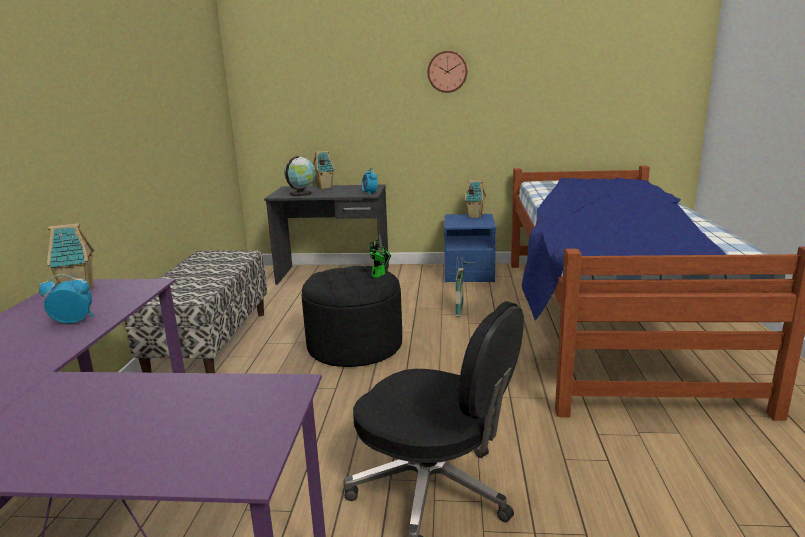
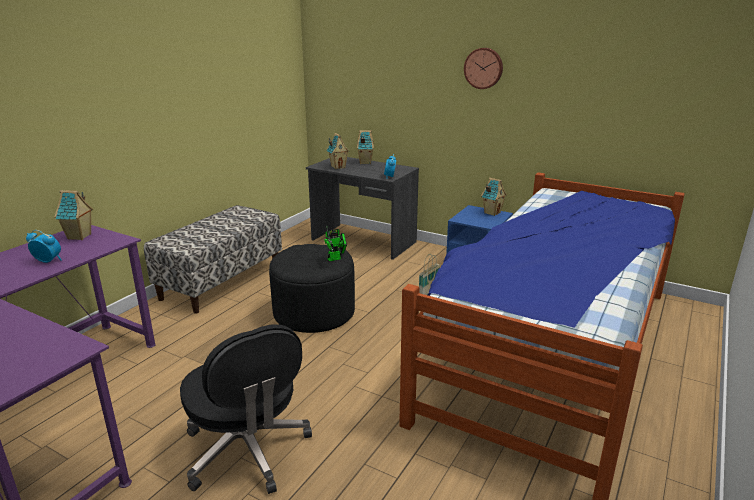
camera: 25 degrees right, 5 degrees up
(301, 193) = (338, 167): globe -> toy house

